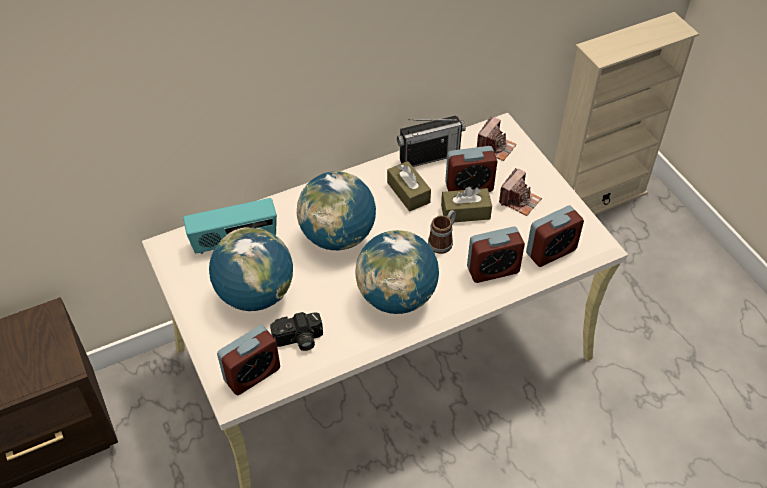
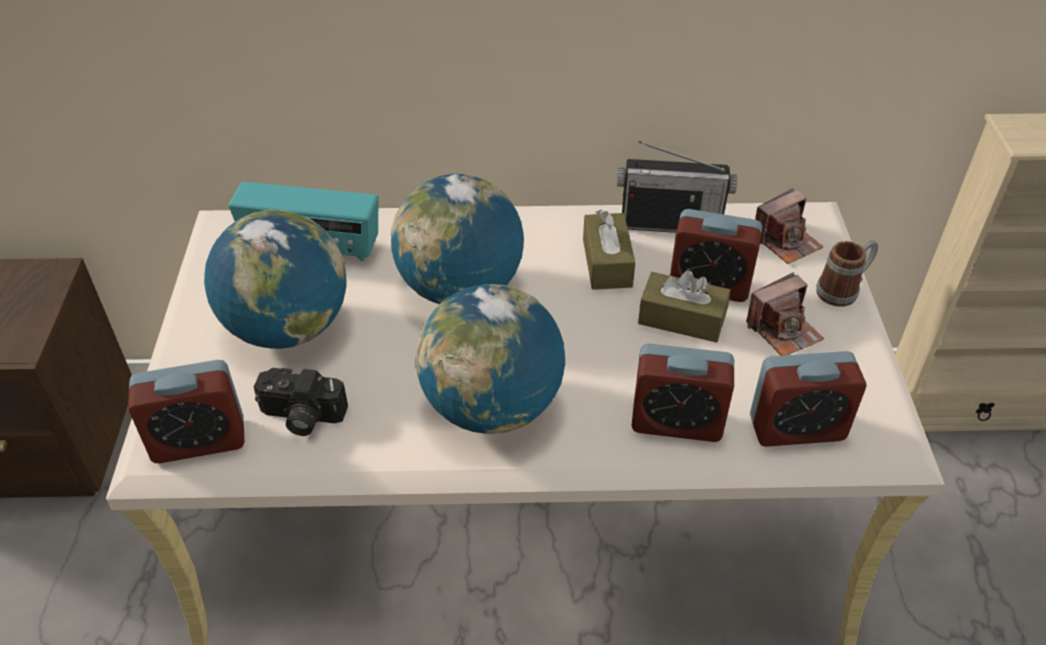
camera: 25 degrees right, 5 degrees down
(443, 241) = (619, 349): mug -> mug (843, 290)

